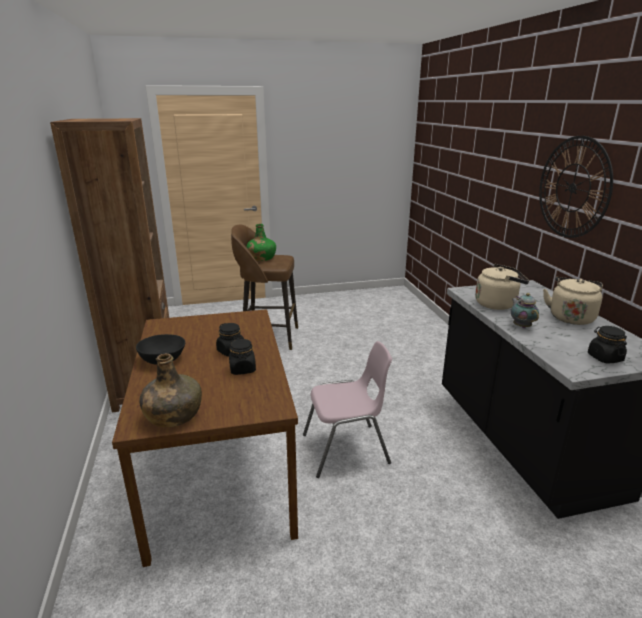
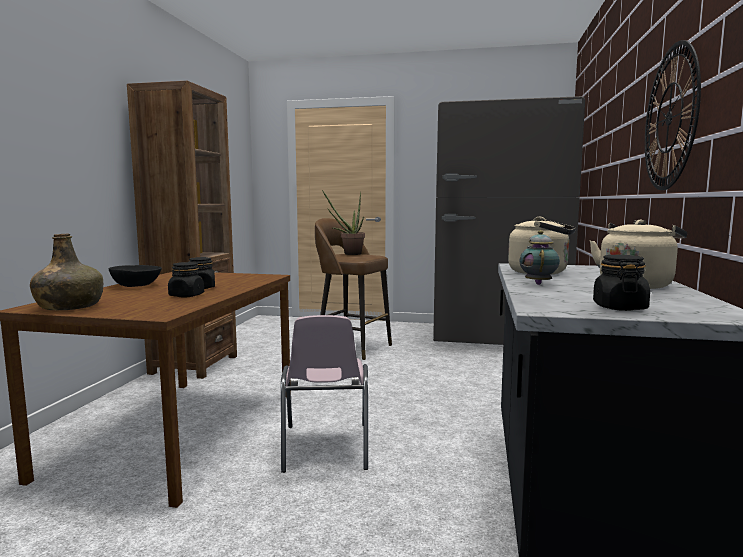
camera: 25 degrees right, 15 degrees down
(261, 258) = (348, 254): green bottle -> potted plant
(347, 449) = (325, 447): pink chair -> pink chair turned 75 degrees clockwise
(369, 304) = (497, 338): none -> grey fridge

